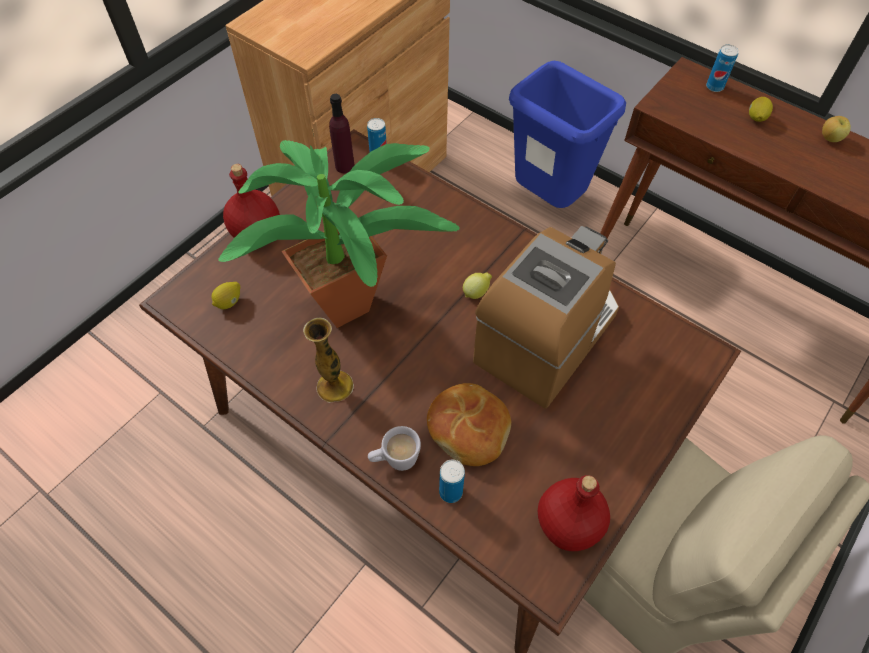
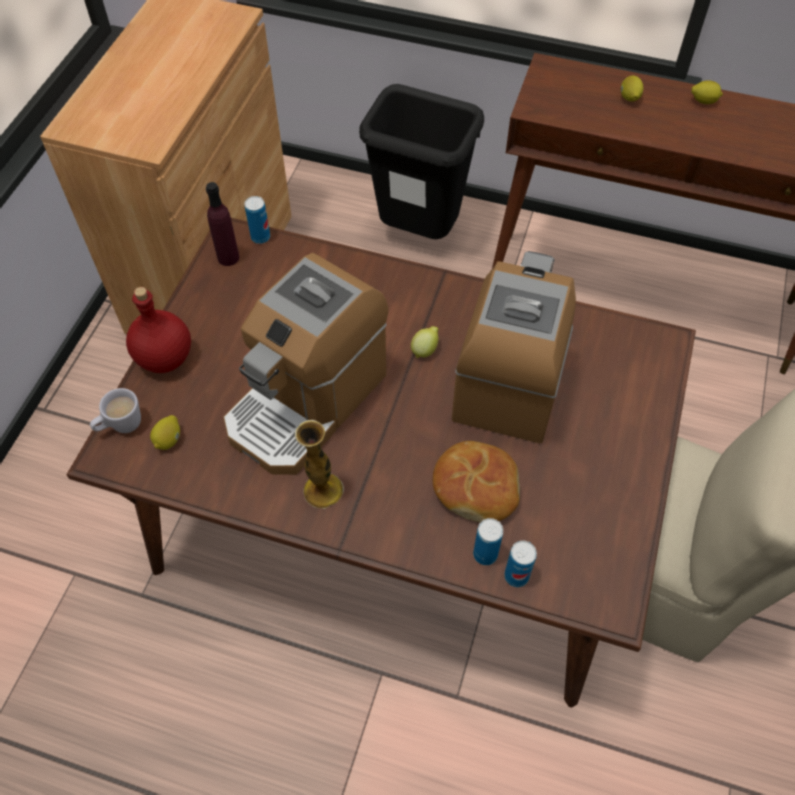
camera: 20 degrees left, 0 degrees up
(355, 305) = (307, 401): potted plant -> coffee machine
(395, 460) = (417, 542): white mug -> white mug (120, 426)
(548, 200) = (419, 234): blue trash can -> black trash can
(566, 524) = (606, 546): red bottle -> none
(714, 87) = (578, 76): can -> can (516, 576)
(830, 138) = (703, 101): apple -> lemon

